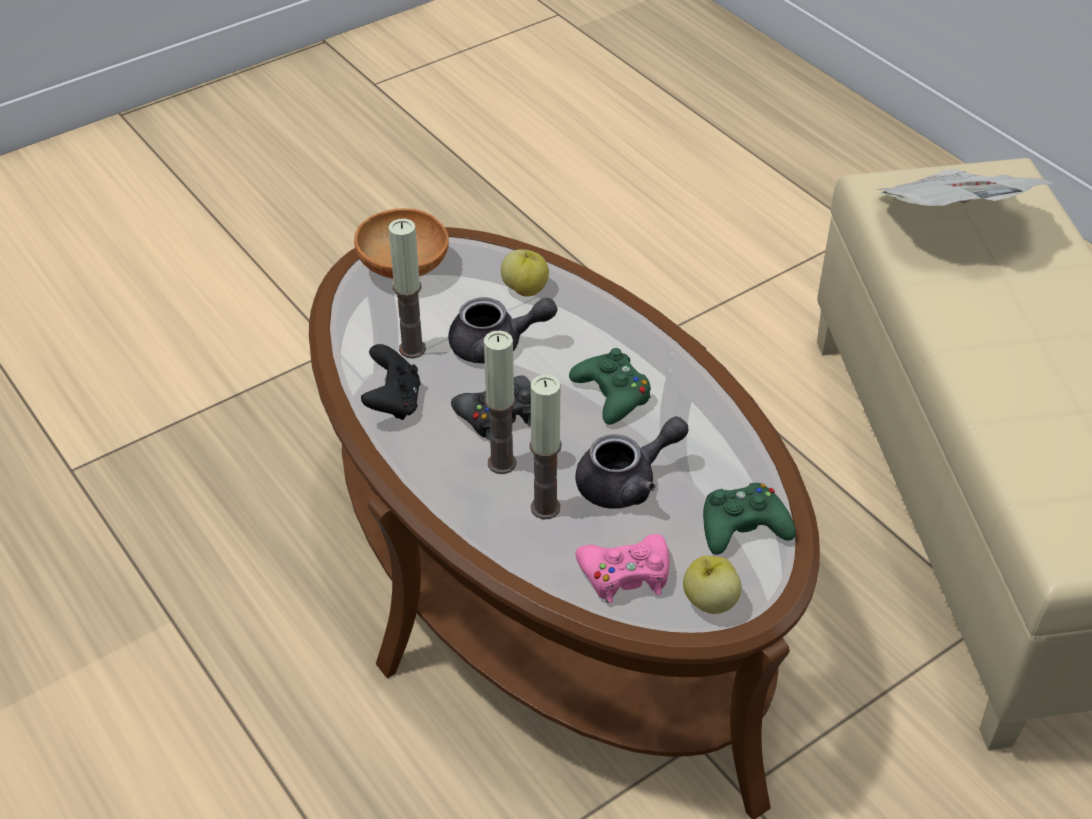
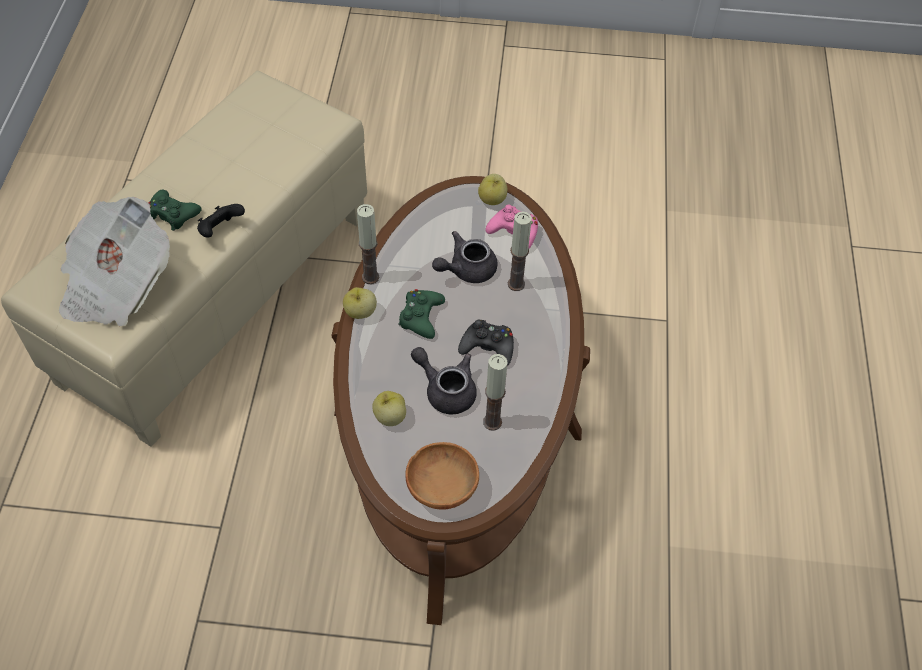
camera: 140 degrees left, 10 degrees up
(393, 402) = (533, 393): black game controller -> black game controller (220, 230)
(502, 463) = (513, 319): candle -> candle (370, 277)
(627, 482) = (466, 270): grey teapot -> grey teapot turned 45 degrees counterclockwise
(683, 354) = (360, 312): none -> apple
(743, 527) = (442, 216): green game controller -> green game controller (173, 214)

